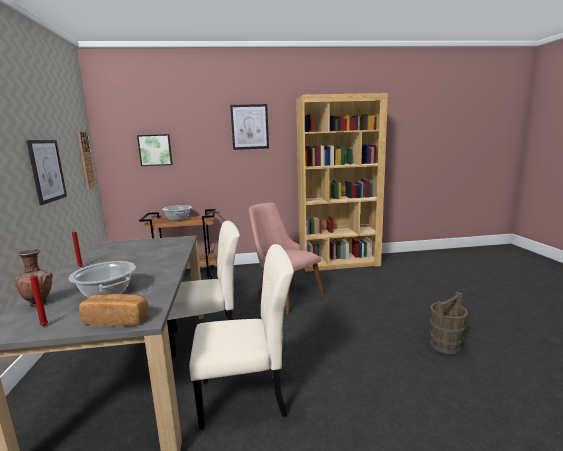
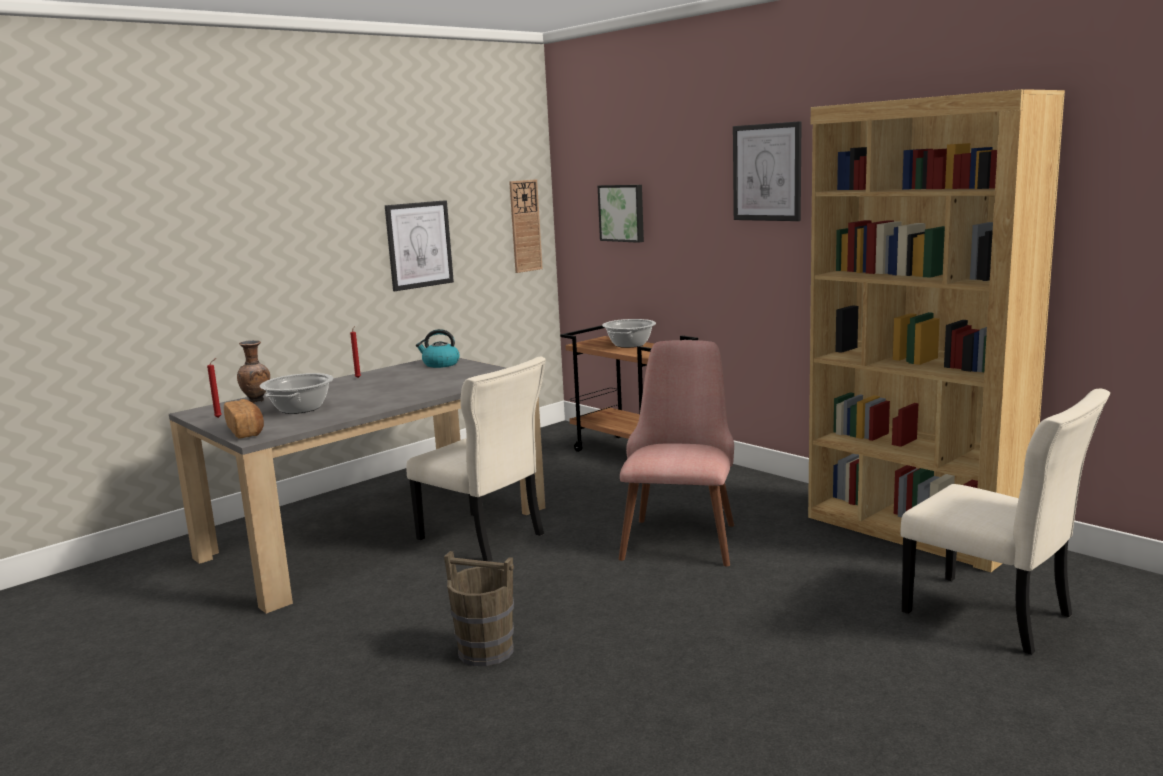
camera: 55 degrees right, 0 degrees up
(117, 246) = (440, 364): none -> kettle
(247, 397) = (388, 608): beige chair -> beige chair (993, 616)
(445, 345) = (704, 722): brown bucket -> brown bucket (485, 651)

